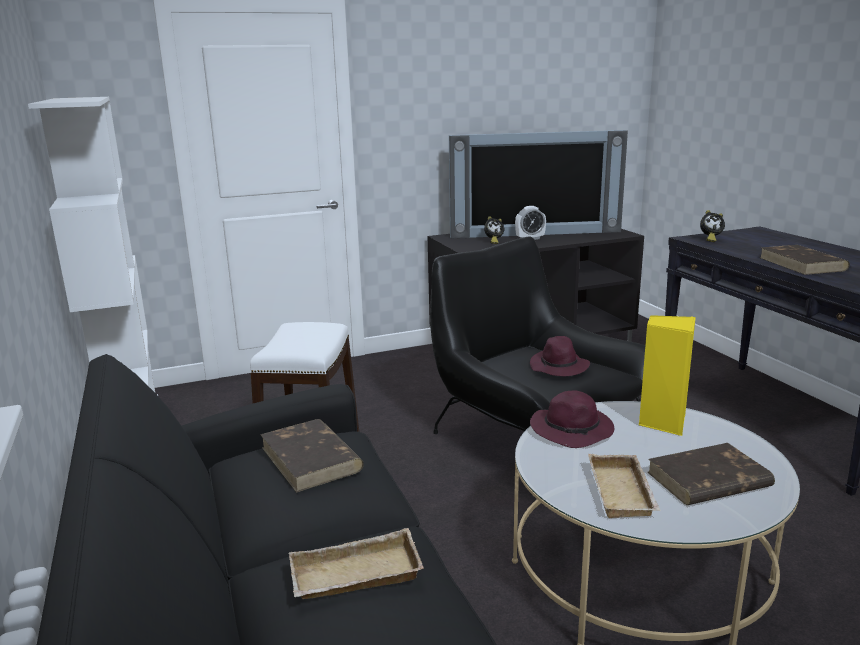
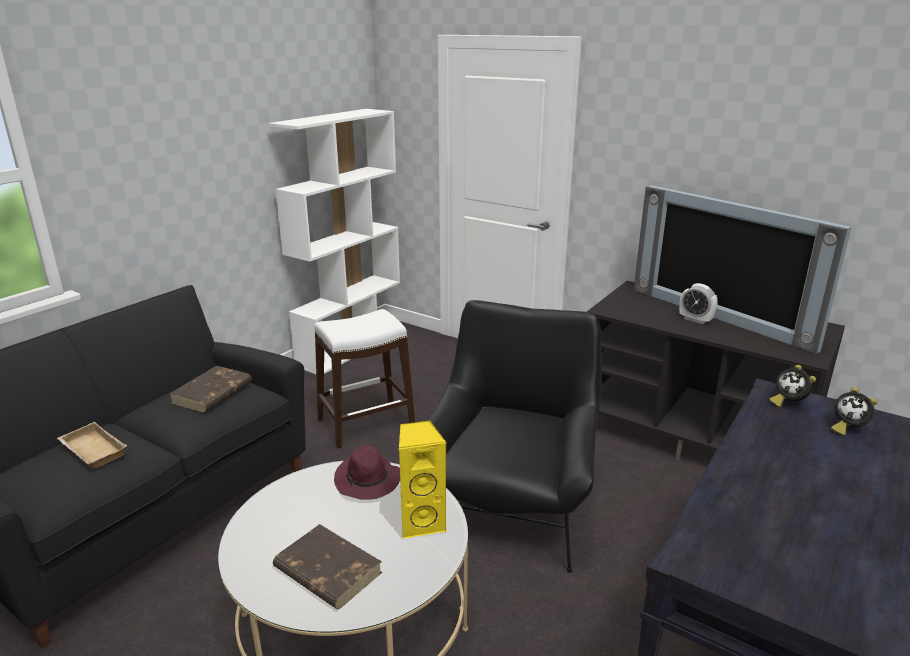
camera: 55 degrees right, 5 degrees up
(493, 242) = (654, 308): alarm clock -> alarm clock (846, 428)
(559, 367) = (515, 445): purple hat -> none
(624, 492) = (279, 530): beige tray -> none
(802, 264) = (760, 480): brown book -> none

